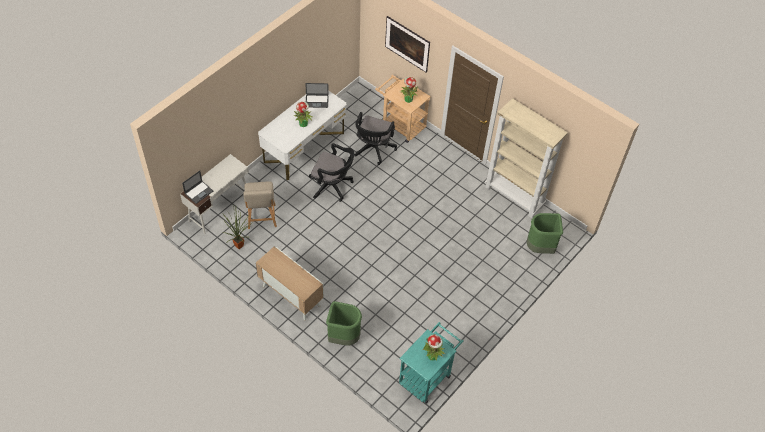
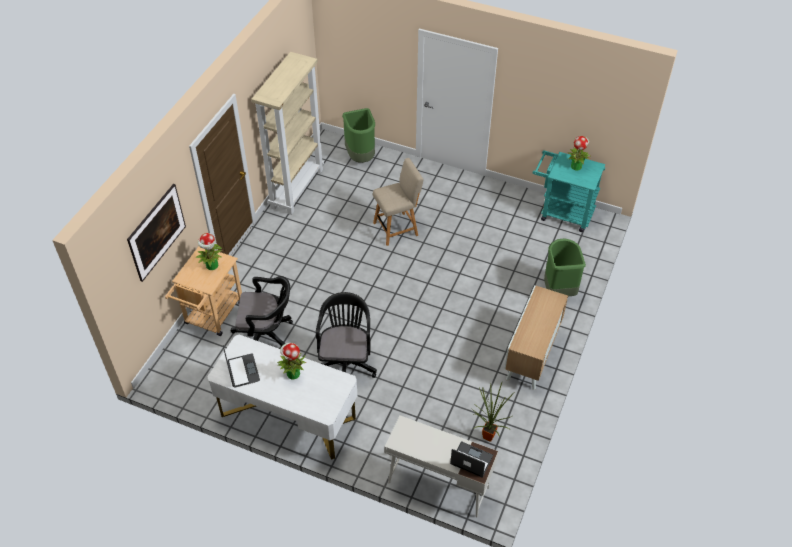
camera: 105 degrees left, 5 degrees down
(262, 218) = (432, 426): beige chair -> beige chair (397, 228)

